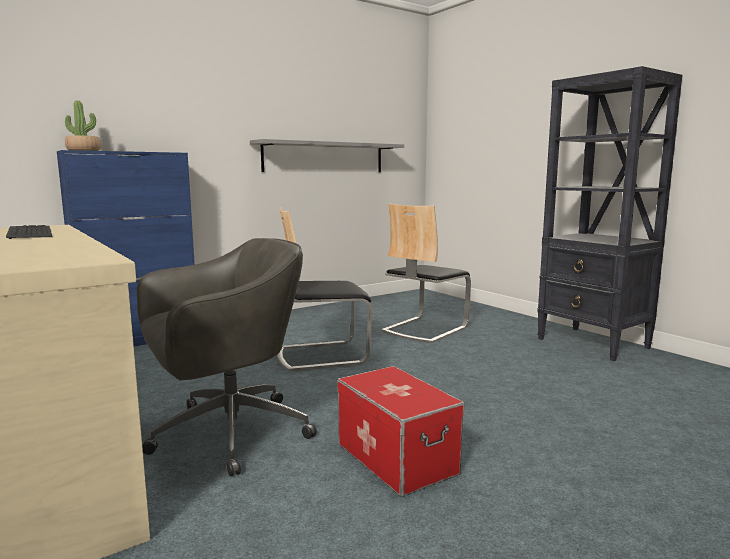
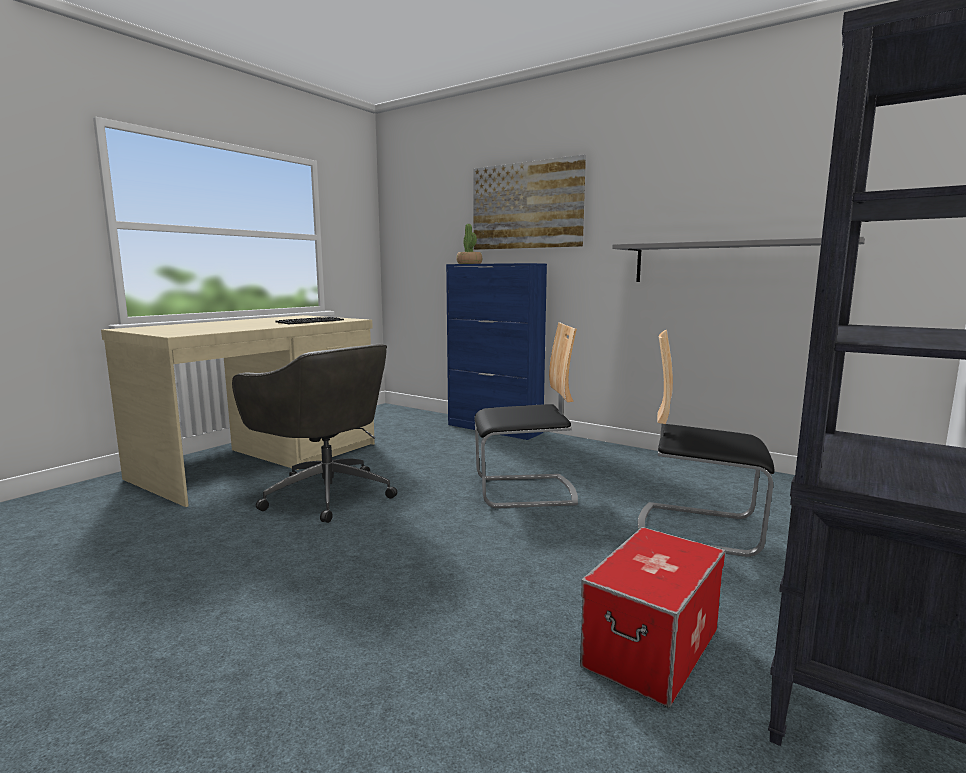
camera: 70 degrees right, 0 degrees up
(139, 89) = (526, 205): none -> picture
(321, 355) = (525, 491): chair -> chair turned 120 degrees clockwise
(397, 458) = (290, 564): storage box -> storage box (652, 648)

